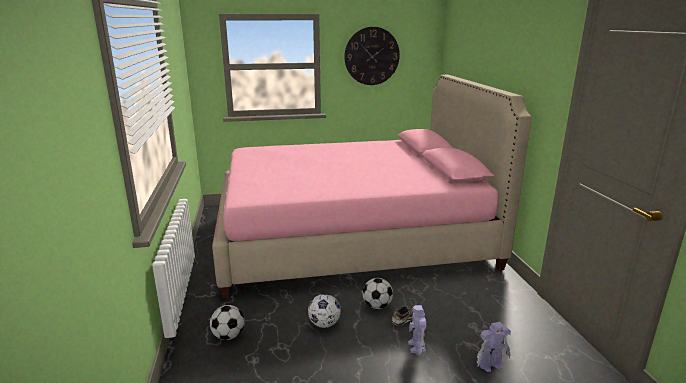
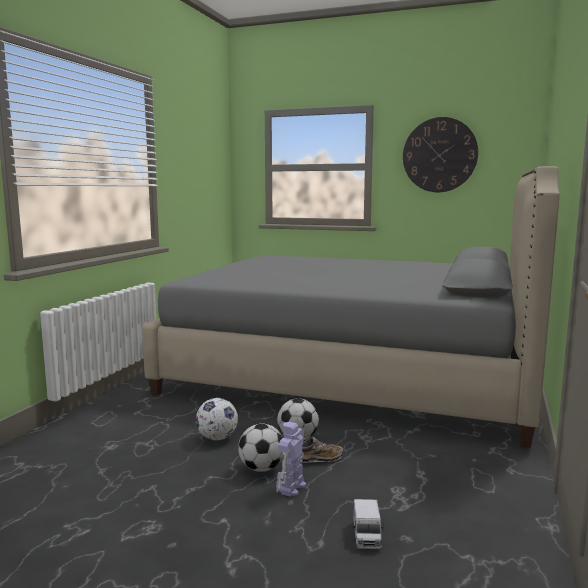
camera: 30 degrees right, 10 degrees down
(228, 336) = (116, 422): football -> football (262, 468)
(350, 238) = (352, 374): pink bed -> grey bed
(491, 365) = (366, 536): toy robot -> toy truck

